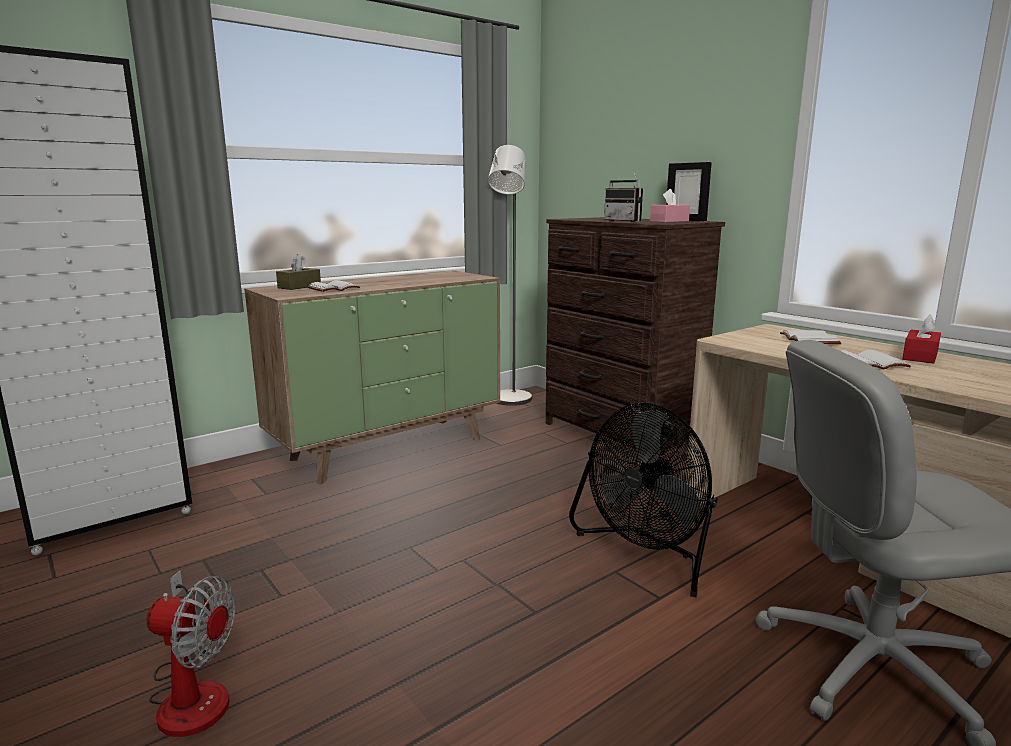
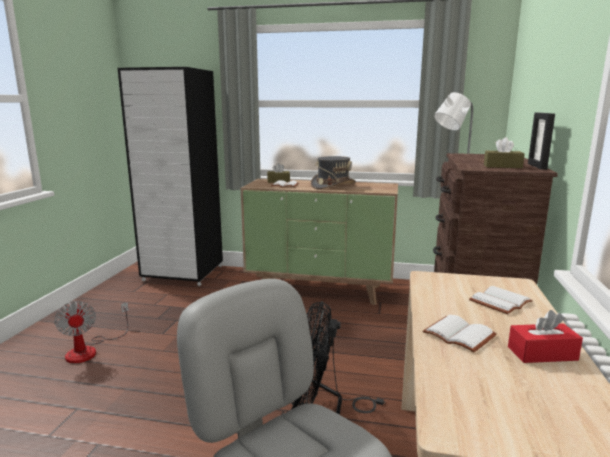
camera: 50 degrees right, 0 degrees up
(398, 281) = (333, 186): none -> grey hat
(626, 221) = (466, 162): radio -> none
(669, 221) = (502, 166): pink tissue box -> brown tissue box

